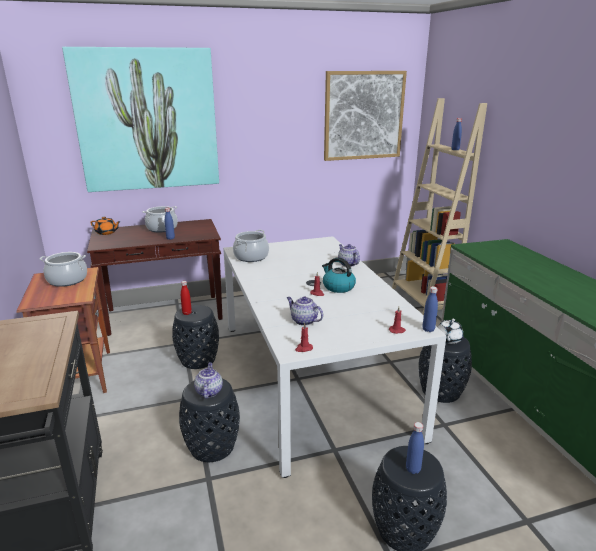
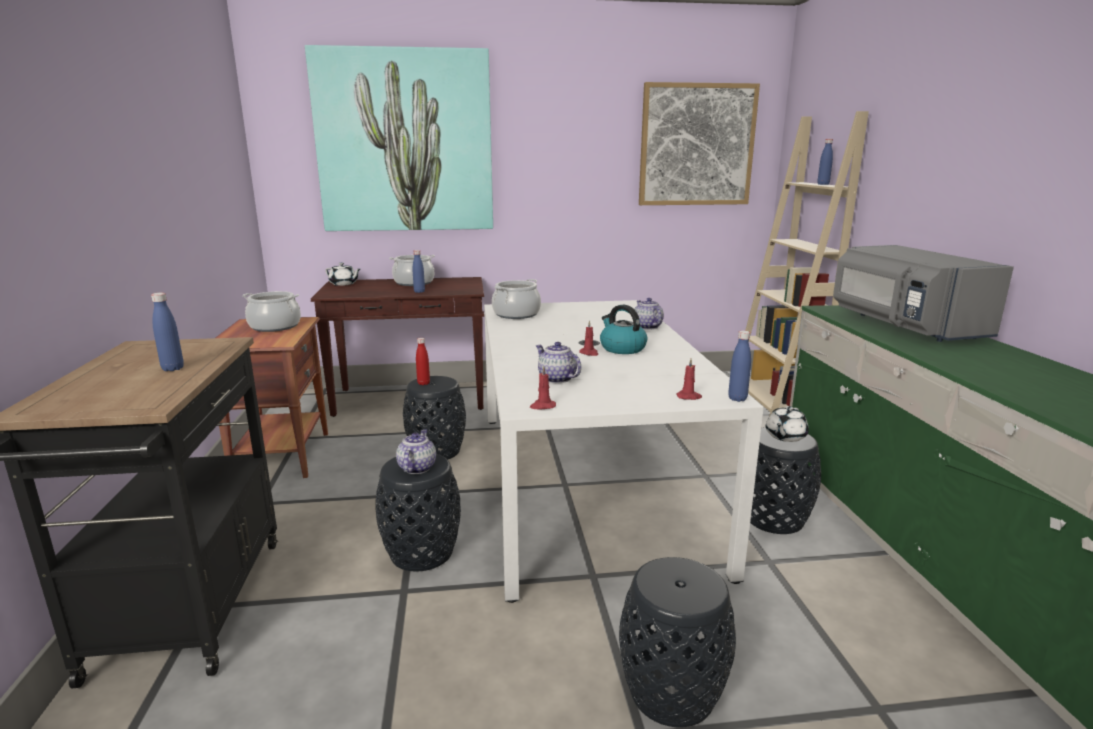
camera: 10 degrees right, 5 degrees down
(106, 233) = (344, 284): orange teapot -> white teapot
(413, 469) = (680, 587): blue bottle -> blue bottle (173, 368)
(519, 261) = (903, 325): none -> grey microwave

